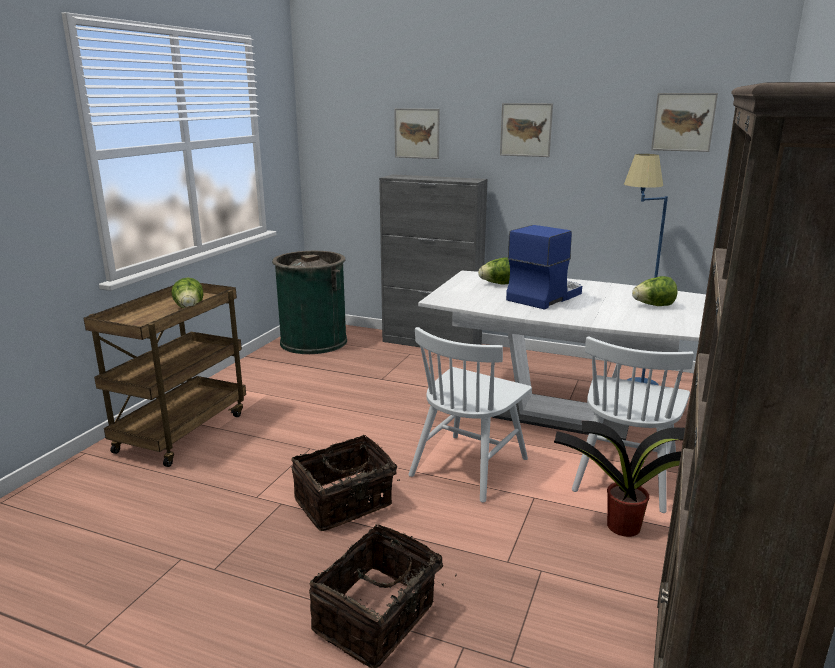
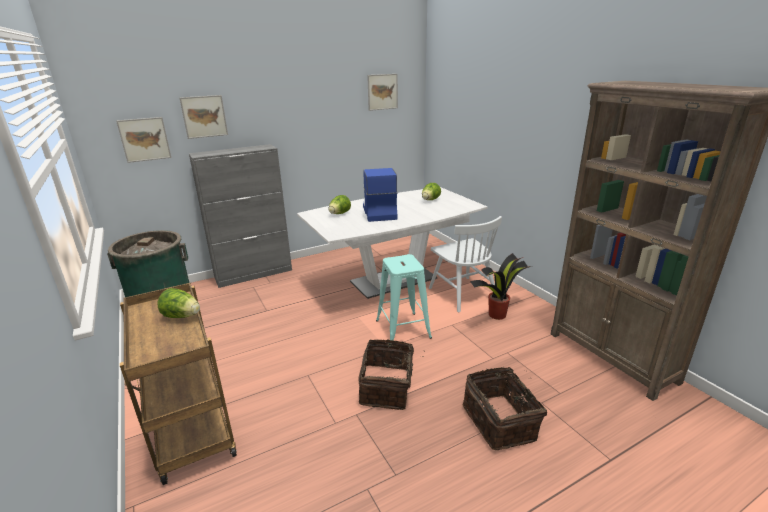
camera: 50 degrees left, 5 degrees up
(468, 466) = (403, 329): white chair -> turquoise stool
(526, 130) = (291, 105): picture -> picture (144, 139)
(629, 379) = (387, 248): blue floor lamp -> none

